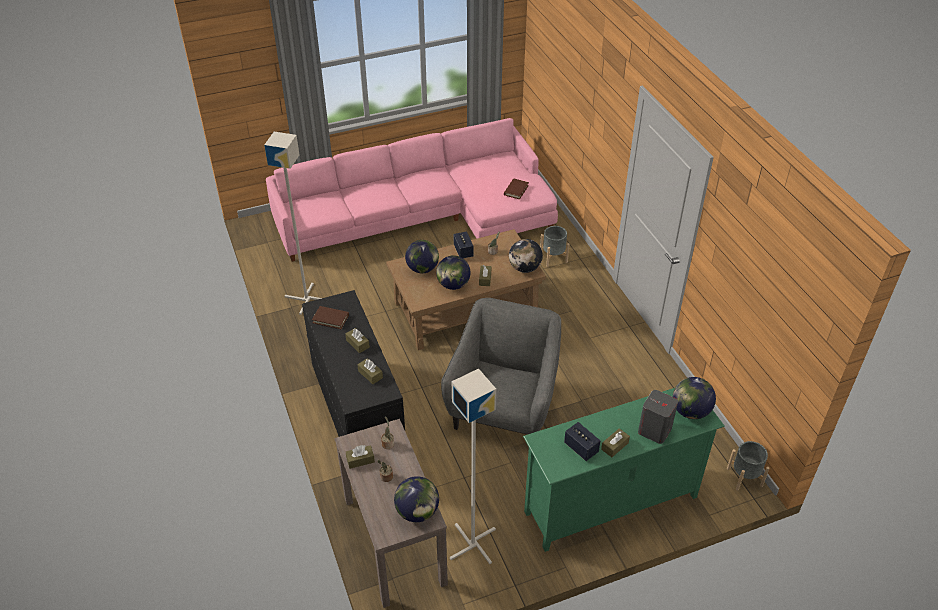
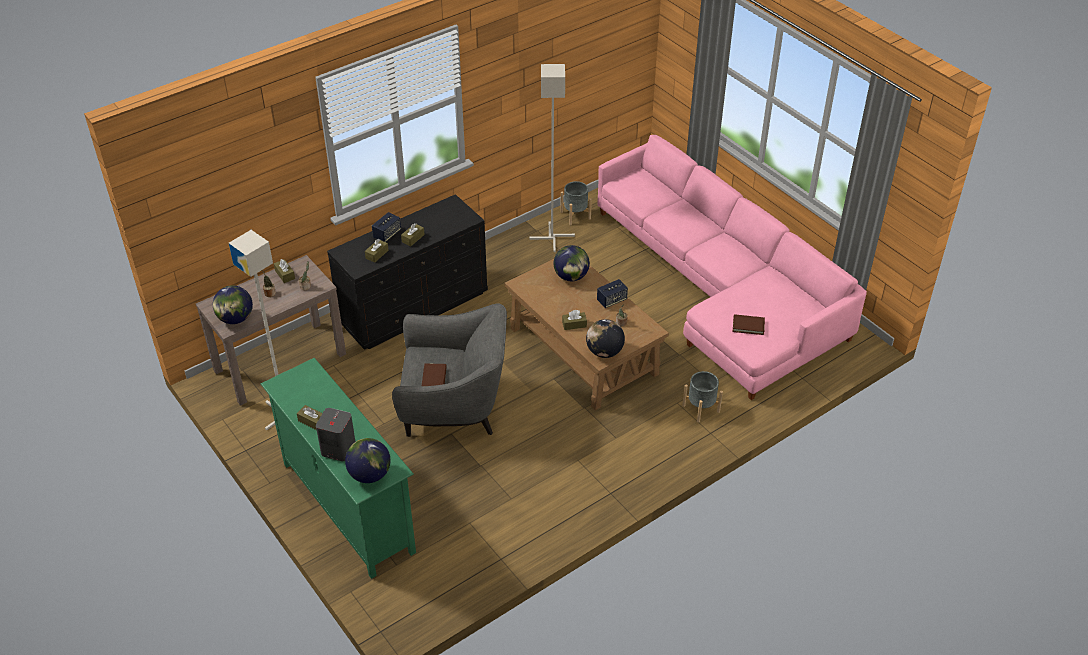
camera: 75 degrees right, 0 degrees up
(330, 319) = (440, 215): brown book -> brown book (434, 378)
(453, 285) = (555, 303): globe -> none
(581, 448) = (305, 398): speaker -> speaker (387, 234)
(744, 477) = (408, 621): grey planter -> grey planter (575, 215)

